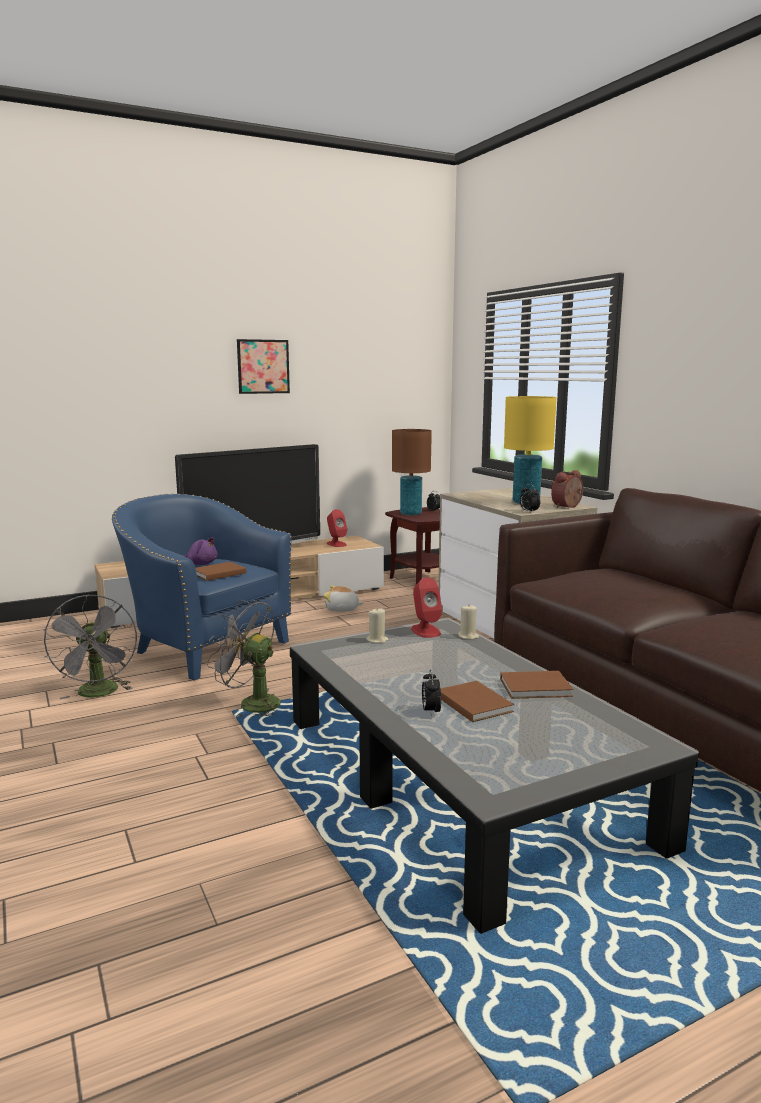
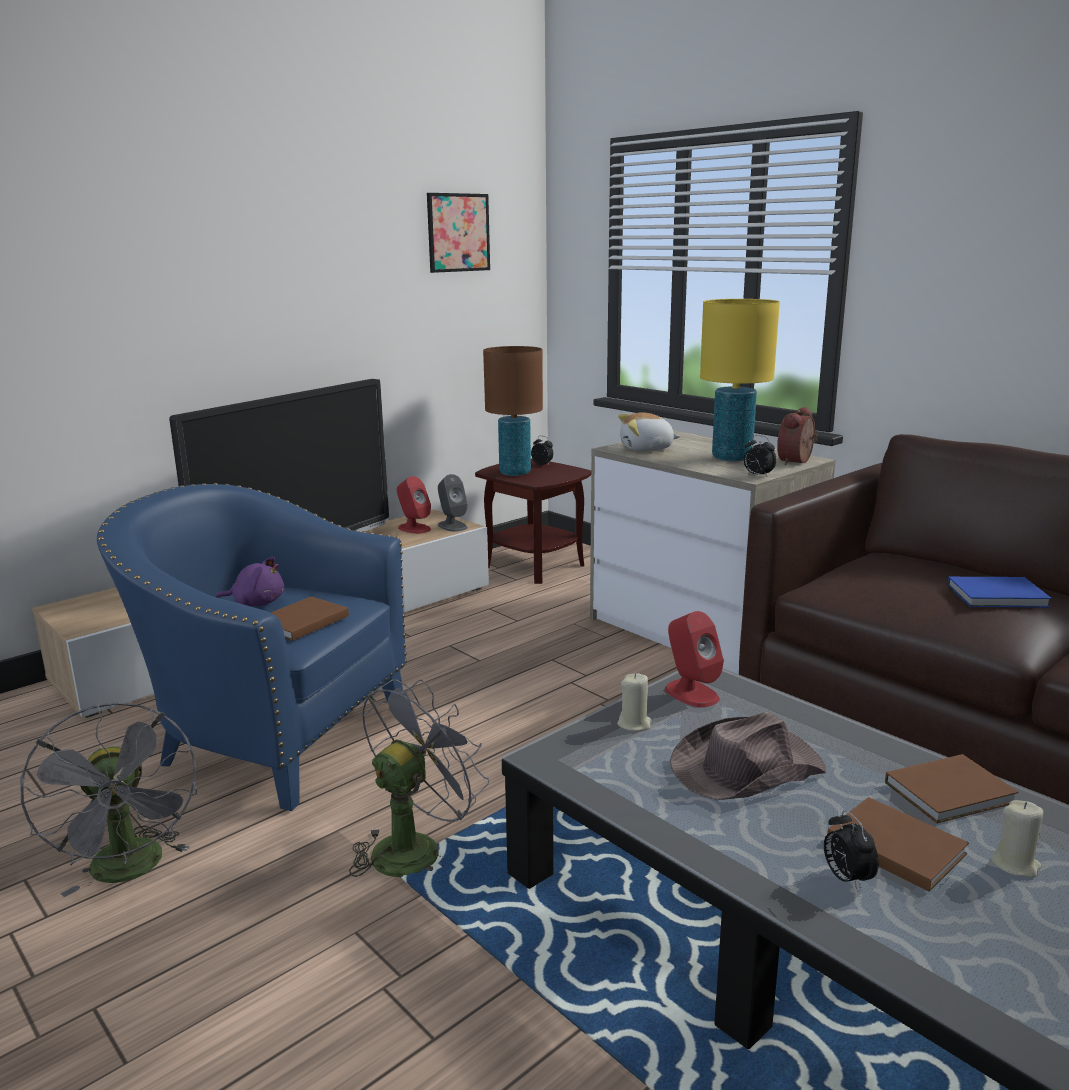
camera: 15 degrees left, 5 degrees up
(251, 704) = (415, 847): grey fan -> grey fan turned 120 degrees clockwise
(263, 366) = (283, 257): picture -> picture (458, 232)
(342, 609) = (450, 632): plush toy -> plush toy (646, 449)
(361, 544) = (452, 526): none -> grey speaker
(422, 664) = (745, 769): none -> brown hat
(468, 636) = (761, 695): beige candle -> beige candle (1015, 864)
(645, 590) = (999, 596): none -> blue book

